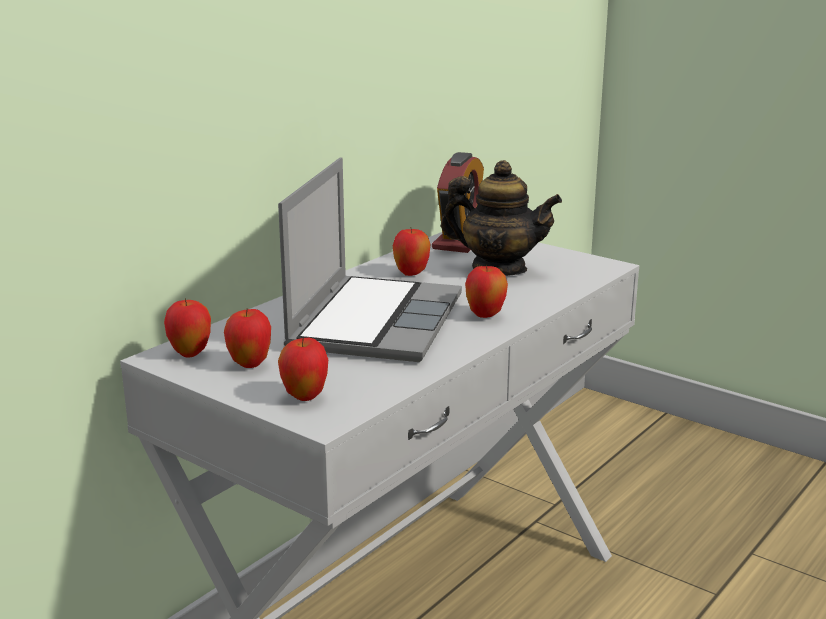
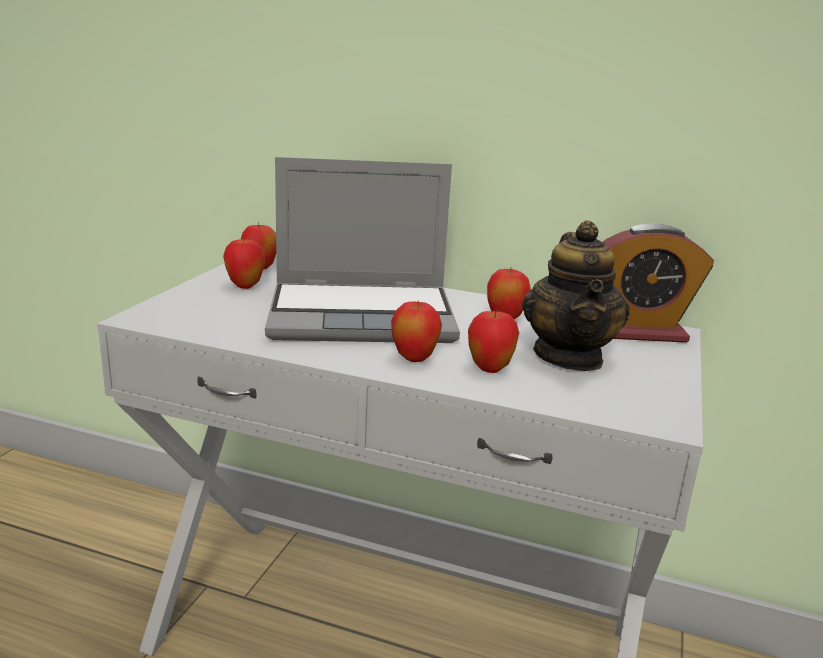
camera: 70 degrees right, 0 degrees up
(305, 397) = (185, 308): apple -> apple (489, 369)

